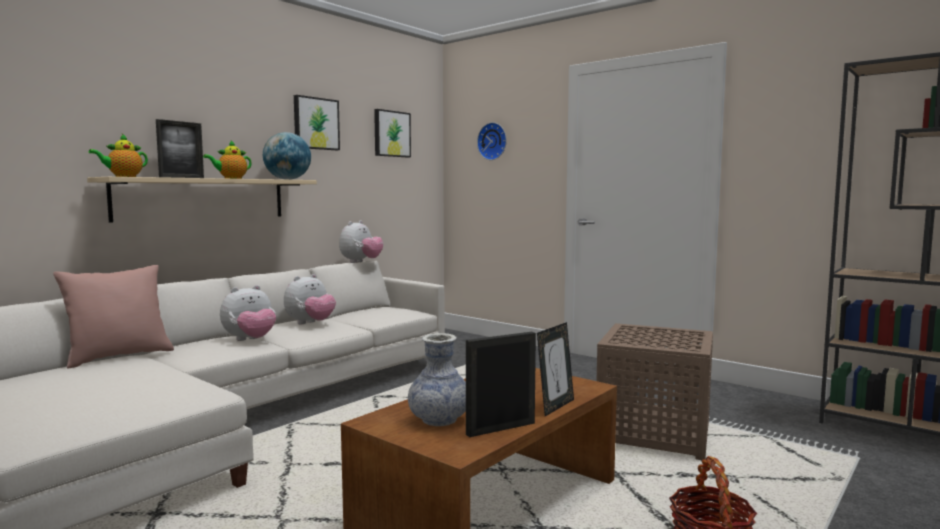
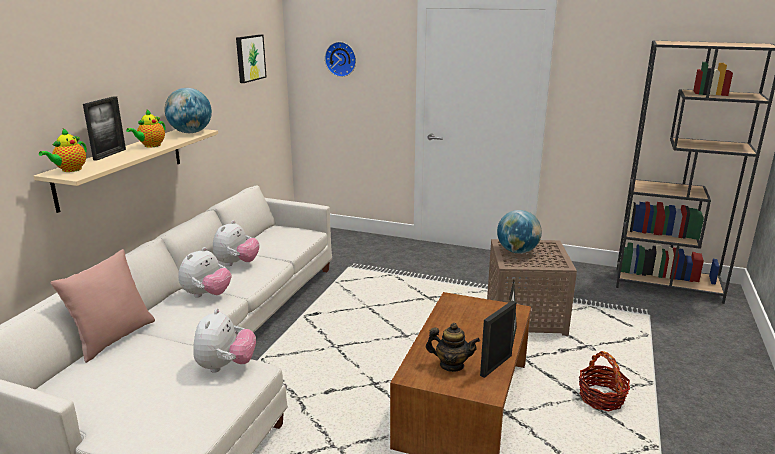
camera: 20 degrees left, 15 degrees up
(315, 123) = (195, 65): picture -> none
(361, 262) = (247, 190): plush toy -> plush toy (226, 366)
(439, 420) = (451, 365): vase -> teapot
(639, 334) = (517, 251): none -> globe

